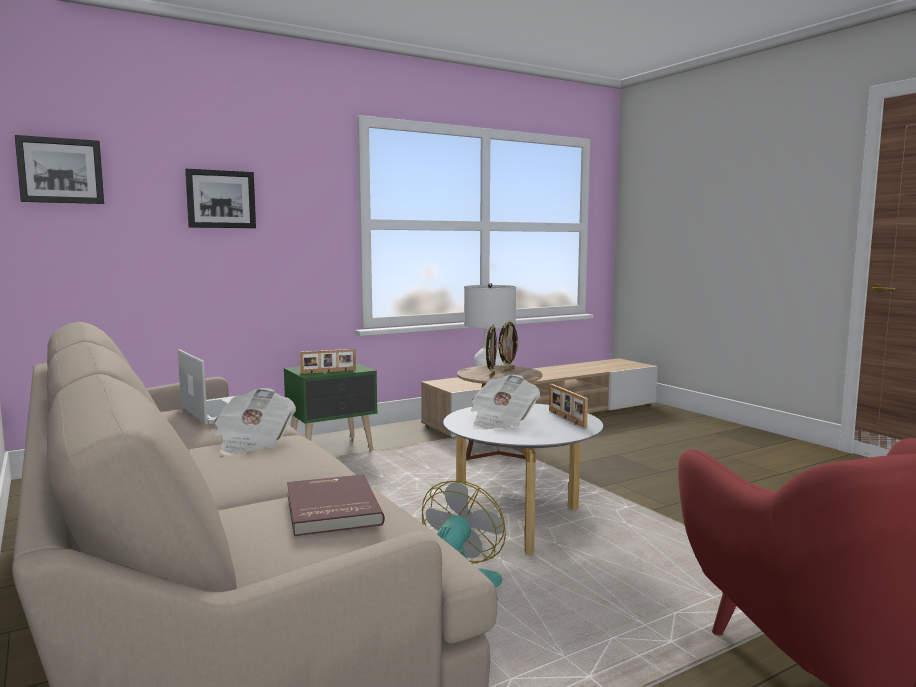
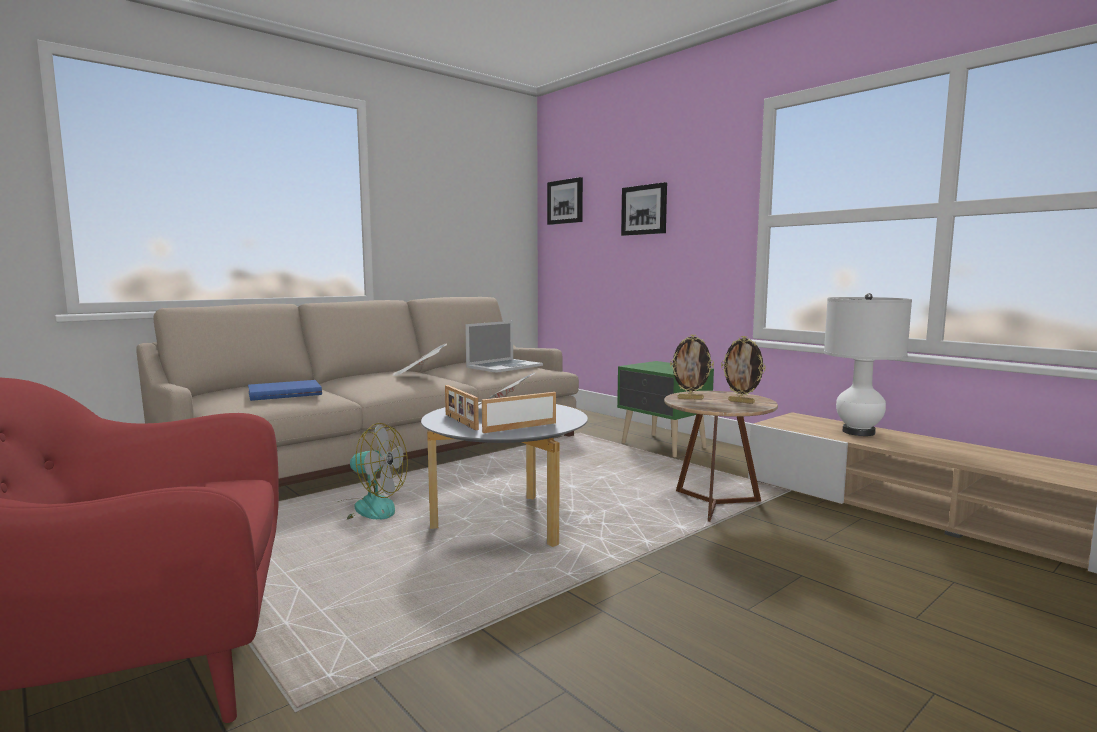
camera: 80 degrees right, 0 degrees up
(328, 372) = (650, 367): picture frame -> picture frame (460, 422)
(330, 509) = (284, 393): red book -> blue book

